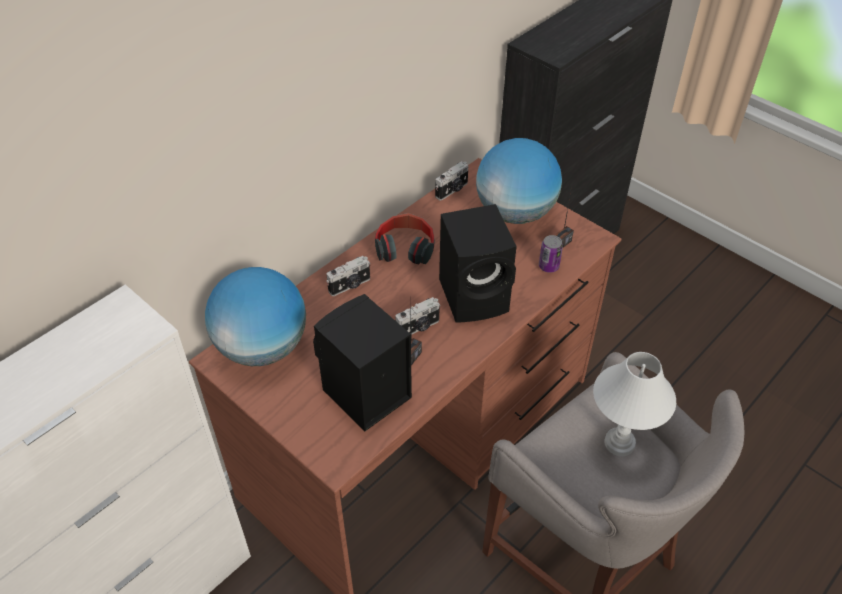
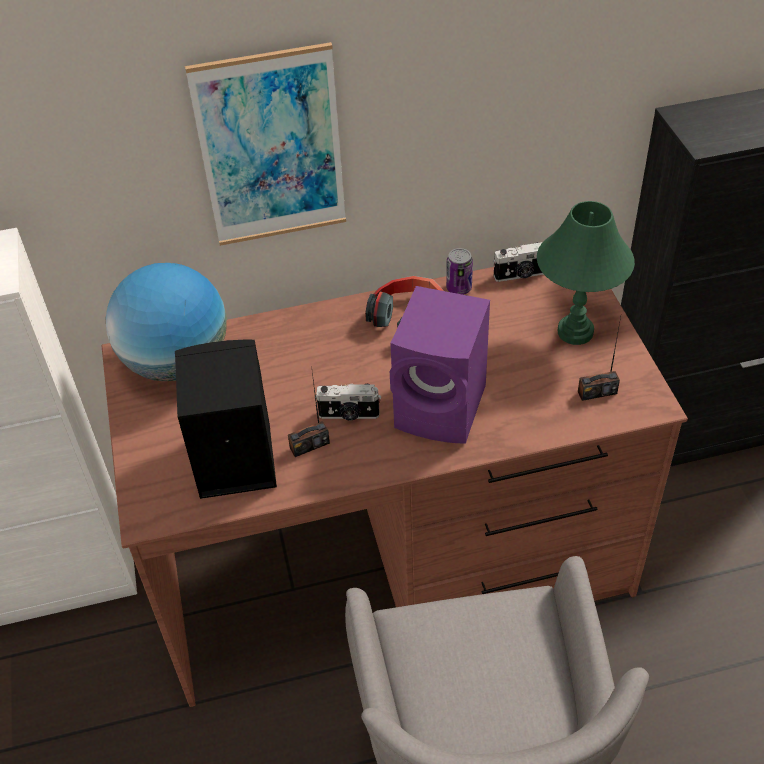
camera: 35 degrees right, 0 degrees up
(292, 151) = (271, 148): none -> picture
(350, 286) = (316, 336): camera -> none
(476, 296) = (443, 408): black speaker -> purple speaker
(515, 213) = (574, 331): globe -> green table lamp
(548, 266) = (560, 412): can -> can (459, 288)
(619, 444) = (511, 672): white table lamp -> none

